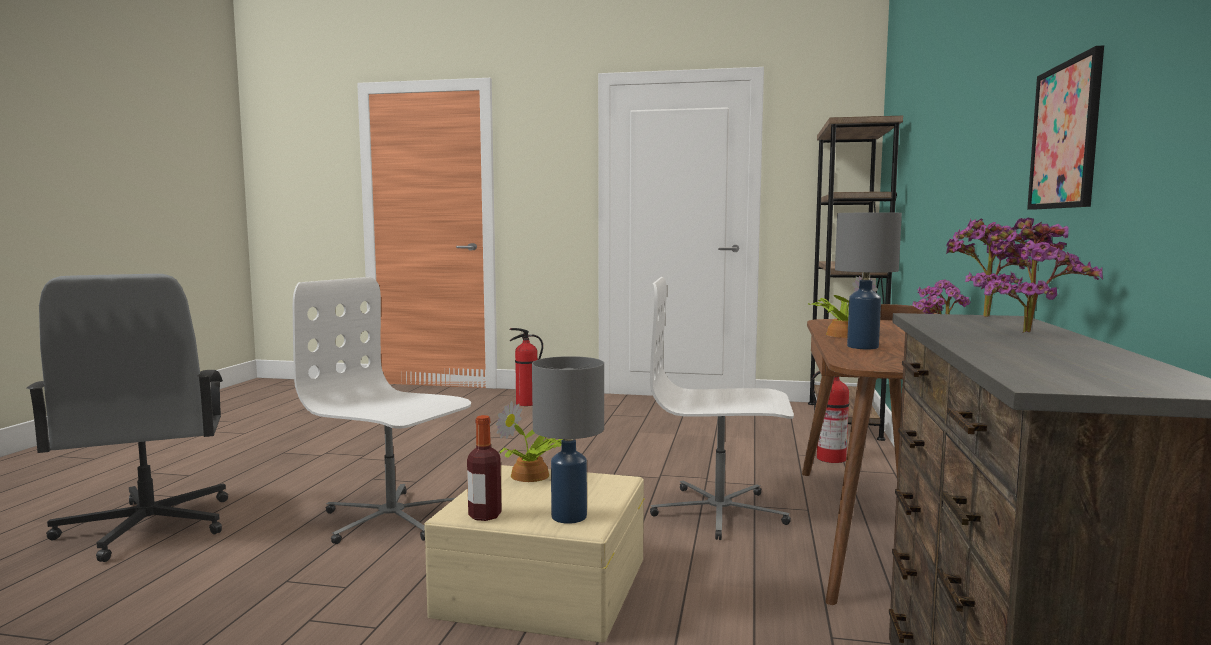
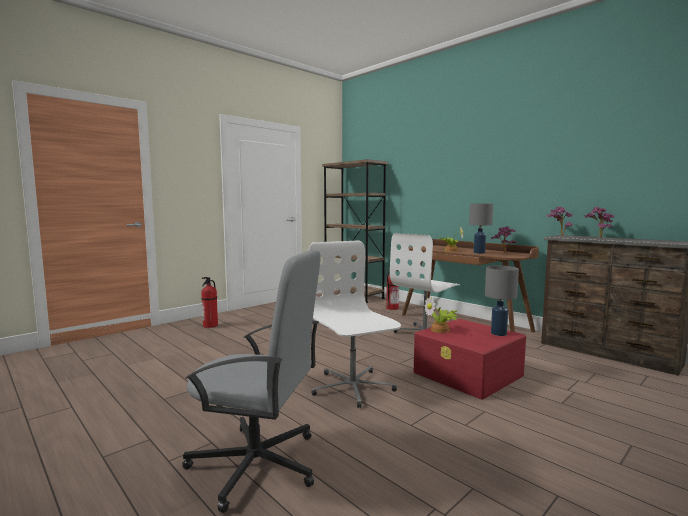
camera: 55 degrees left, 0 degrees up
(391, 519) = (352, 387): white office chair -> white office chair turned 90 degrees clockwise
(485, 515) = (487, 343): bottle -> none
(542, 586) = (468, 374): beige storage box -> red storage box
(1065, 136) = (570, 183): picture -> none

